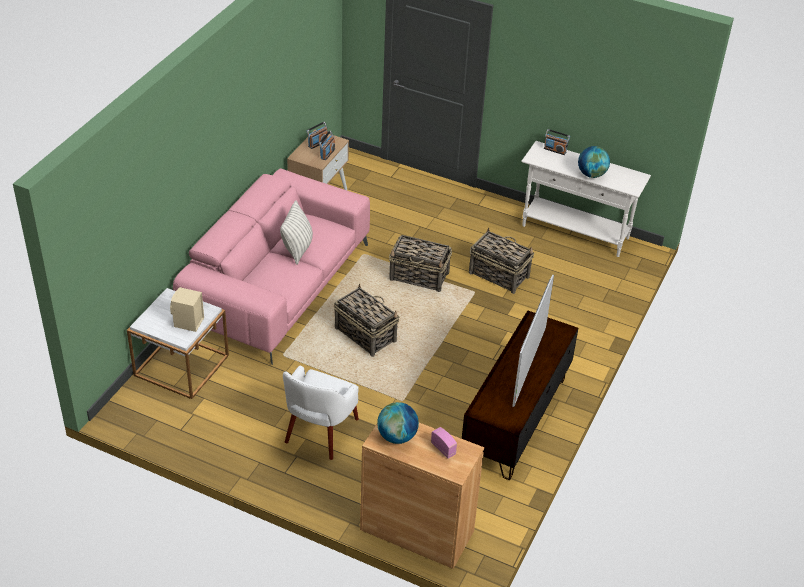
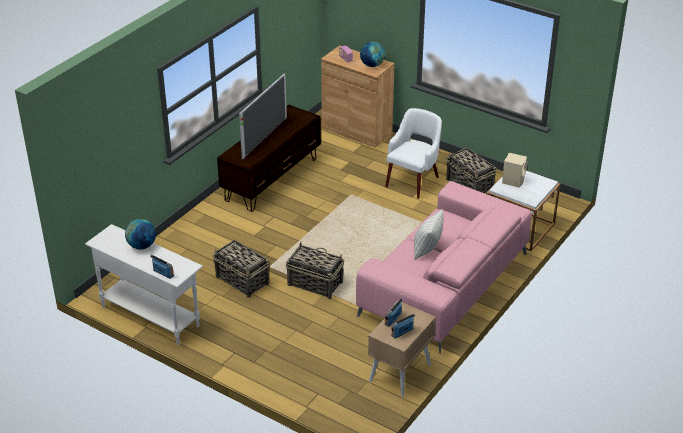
camera: 170 degrees left, 5 degrees down
(365, 334) = (371, 240): basket -> basket (470, 185)

